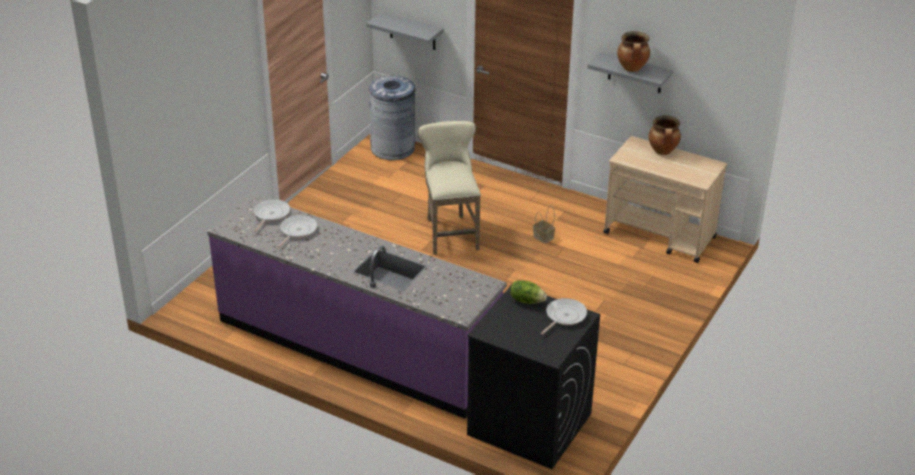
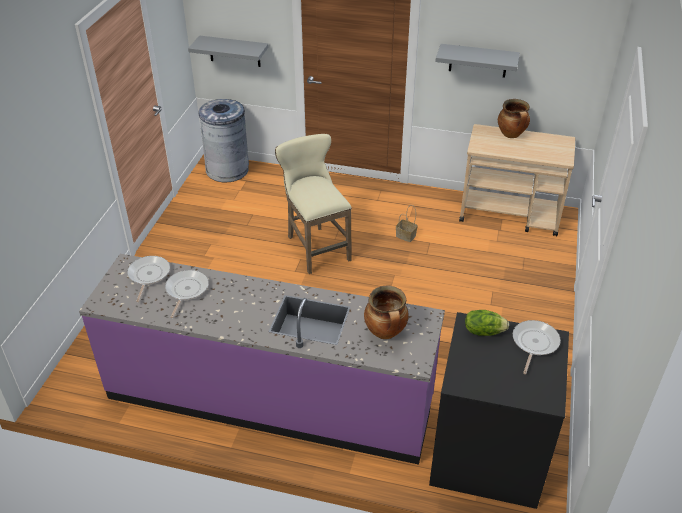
camera: 15 degrees left, 5 degrees up
(632, 69) = (481, 56): cooking pot -> cooking pot (386, 333)

